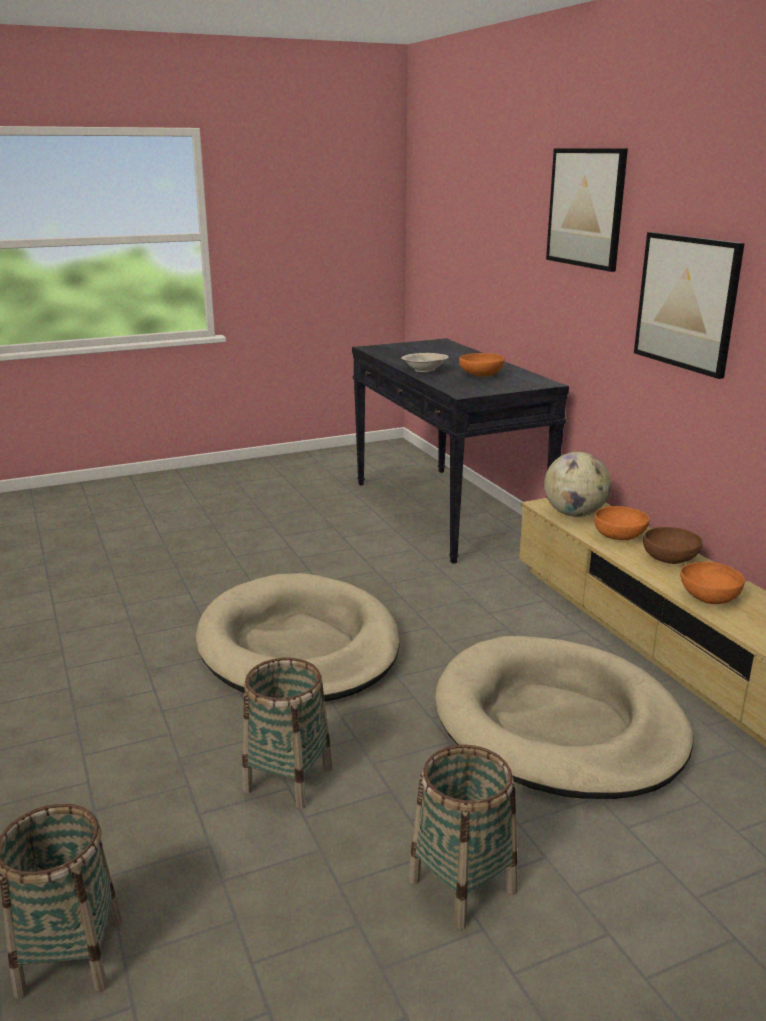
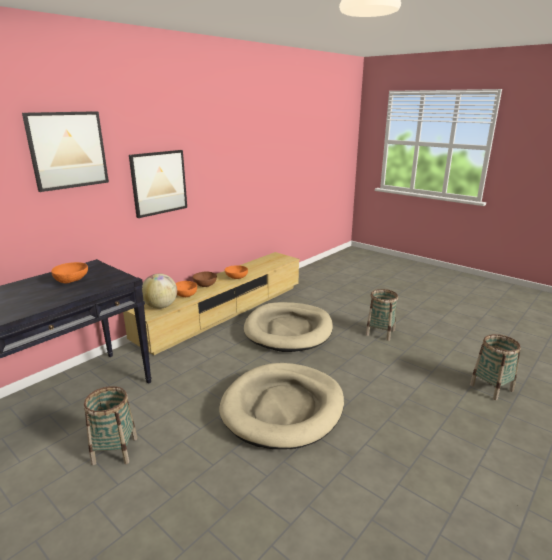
camera: 115 degrees left, 0 degrees up
(288, 779) = (376, 375): basket -> basket (115, 450)
(424, 370) = (51, 300): beige bowl -> none

